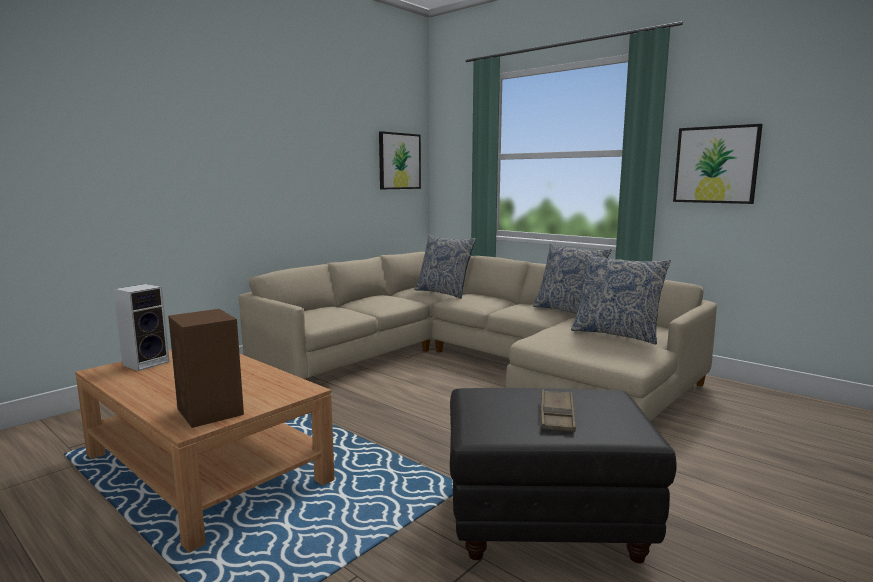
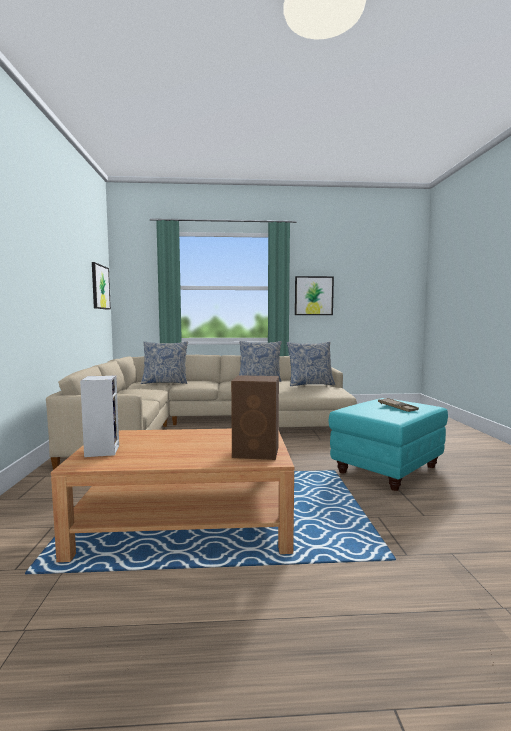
camera: 45 degrees left, 5 degrees down
(545, 522) = (386, 469): black ottoman -> turquoise ottoman

